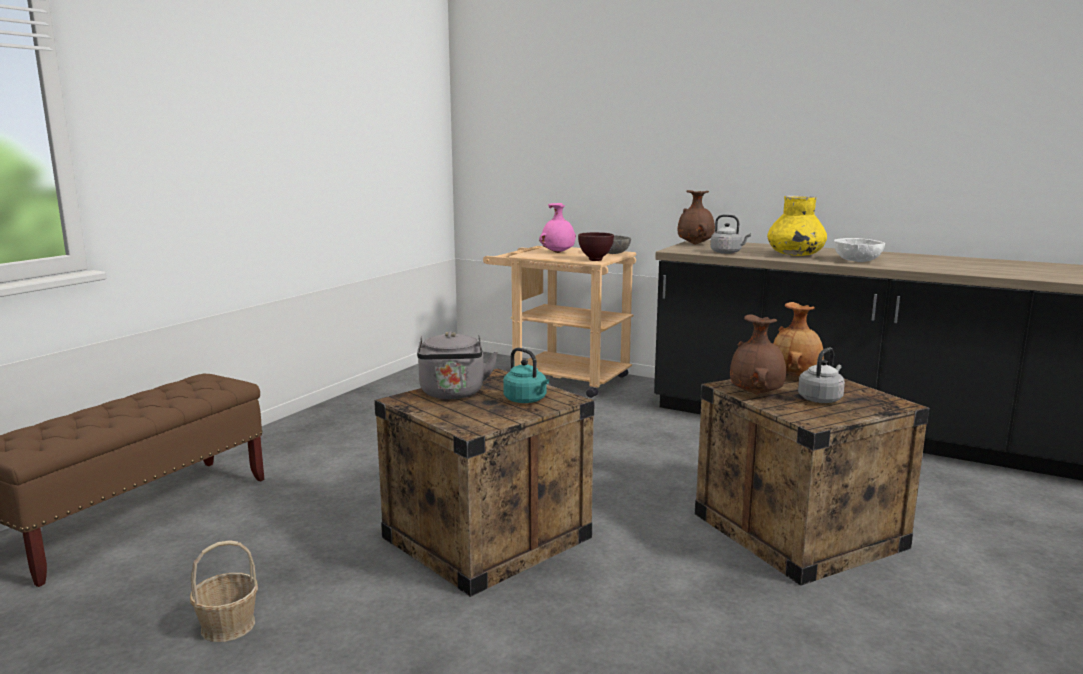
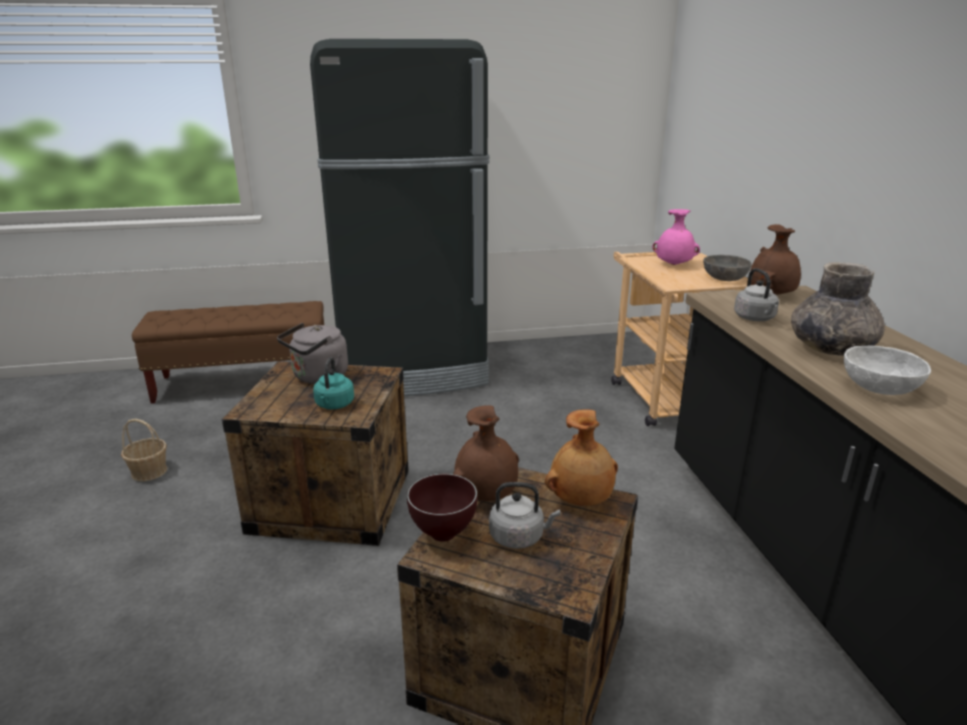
camera: 50 degrees right, 10 degrees up
(325, 434) = (413, 371): none -> black fridge
(596, 260) = (676, 283): brown bowl -> brown bowl (445, 534)
(795, 254) = (830, 348): yellow vase -> grey vase

